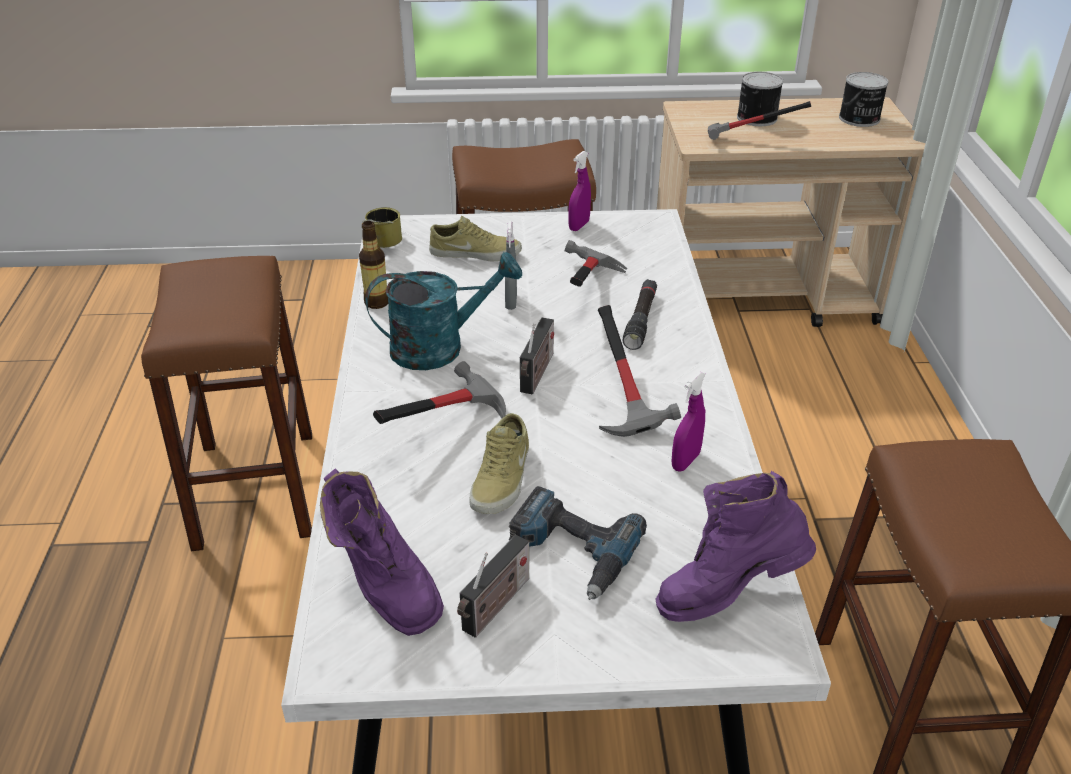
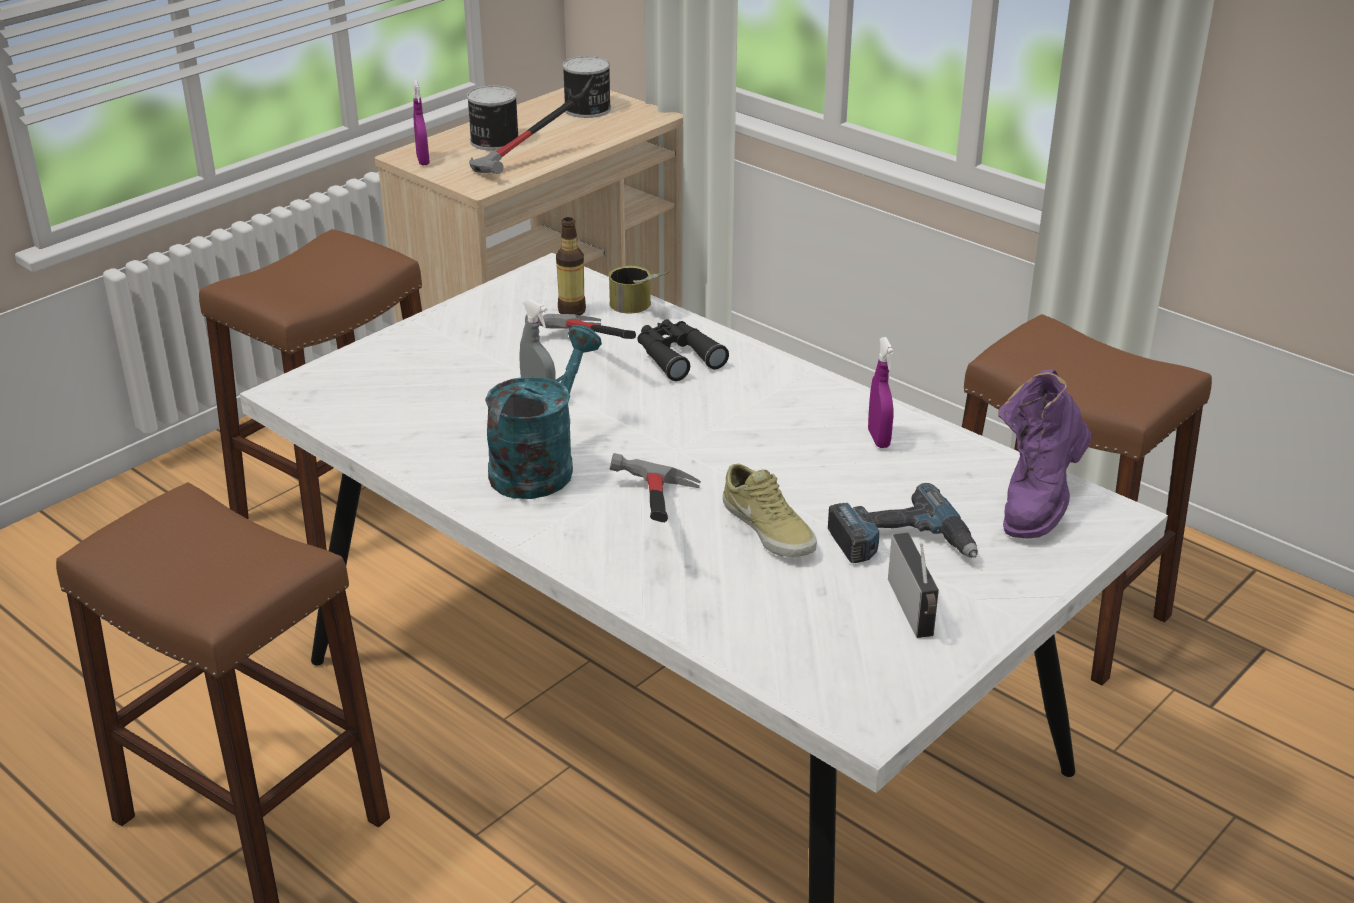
camera: 45 degrees left, 5 degrees down
(376, 302) = (407, 461): bottle -> bottle (571, 311)
(383, 244) = (313, 409): can -> can (638, 308)
(383, 586) = (812, 651): purple boot -> none
(476, 252) = (427, 372): beige shoe -> none
(537, 375) = (664, 441): radio -> none
(579, 226) = (487, 305): purple spray bottle -> purple spray bottle (423, 161)
(629, 399) = (767, 419): hammer -> none
(641, 320) = (676, 357): black flashlight -> black binoculars

